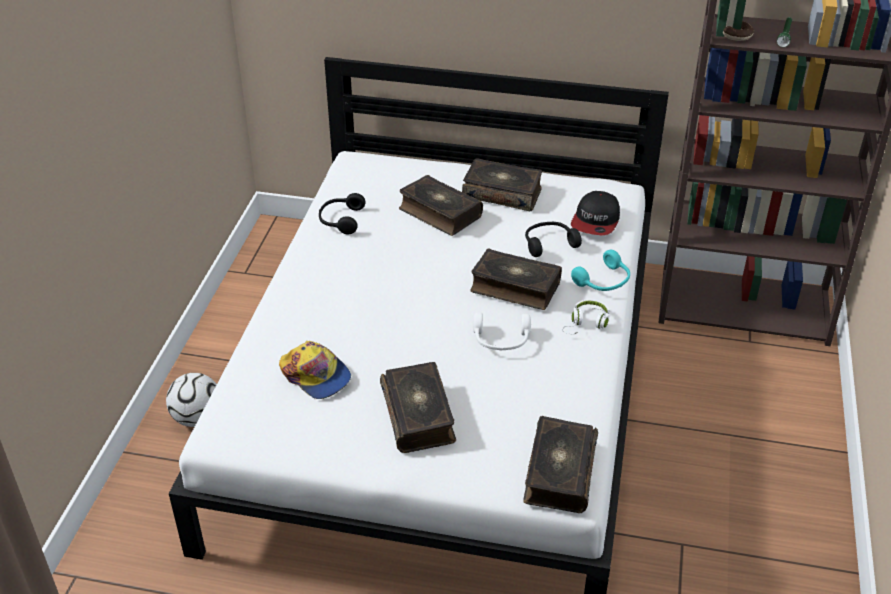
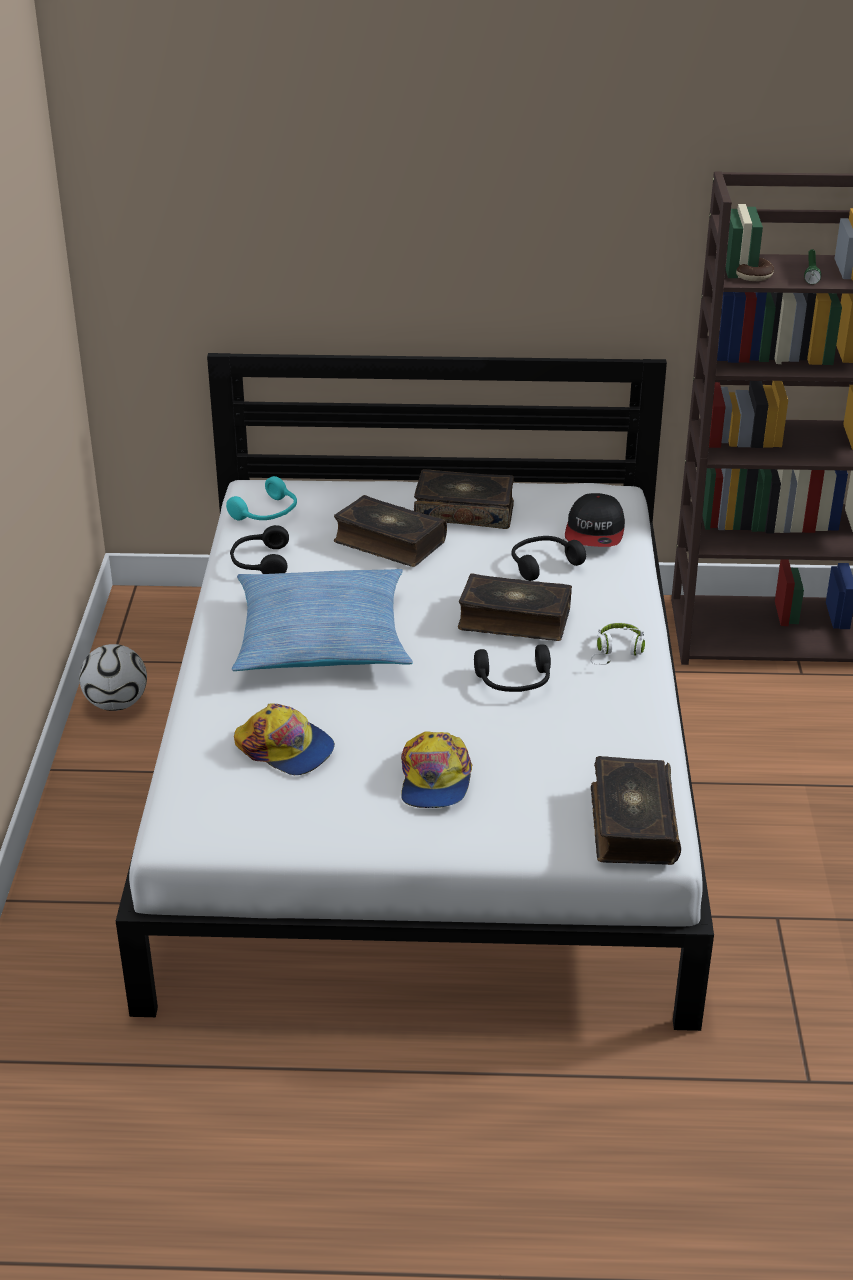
camera: 10 degrees left, 5 degrees down
(197, 418) = (98, 847): football -> football (117, 704)
(368, 287) = (321, 639): none -> pillow
(419, 415) = (435, 780): book -> cap
(501, 340) = (514, 682): white headphones -> black headphones
(604, 282) = (625, 601): turquoise headphones -> turquoise headphones (267, 513)

